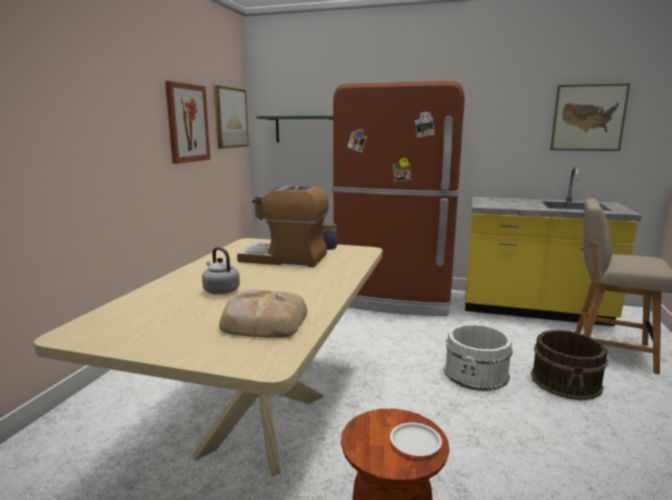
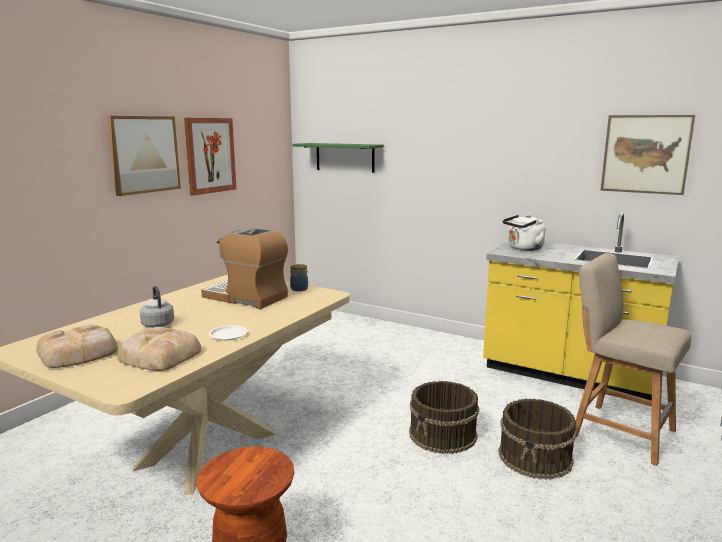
camera: 15 degrees right, 0 degrees up
(162, 329) = (80, 353): none -> bread
(230, 118) = (266, 145): picture -> picture (144, 154)
(394, 298) = (418, 344): brown fridge -> none
(415, 442) = (260, 478): white plate -> white plate (228, 335)
(477, 373) = (443, 434): white bucket -> brown bucket
(495, 202) = (523, 248): none -> white kettle

